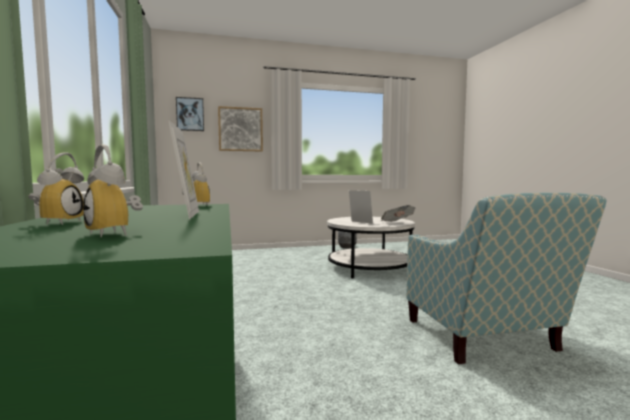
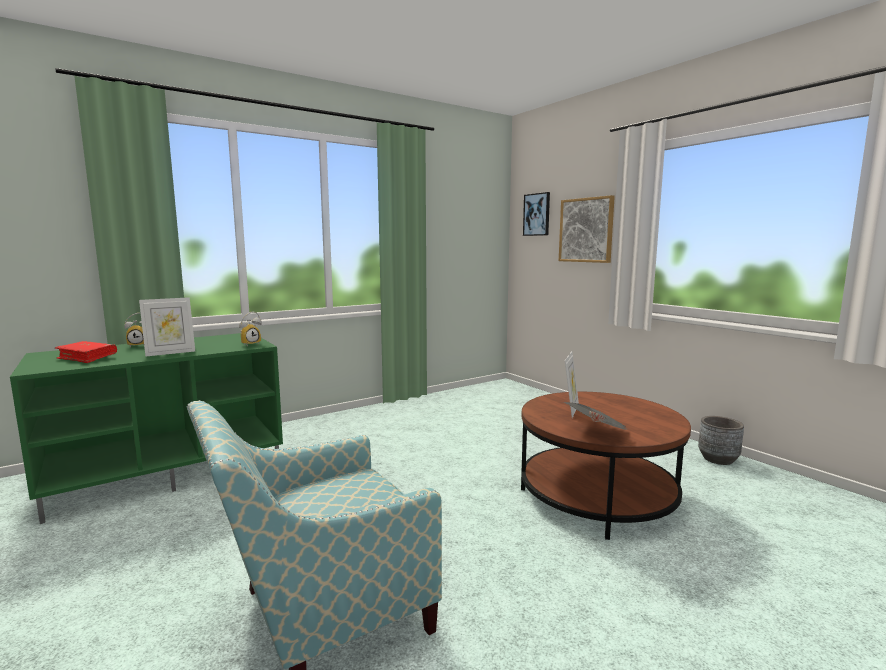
camera: 70 degrees right, 5 degrees up
(117, 233) = (87, 358): alarm clock -> red book
(369, 267) = (597, 496): white coffee table -> brown coffee table

